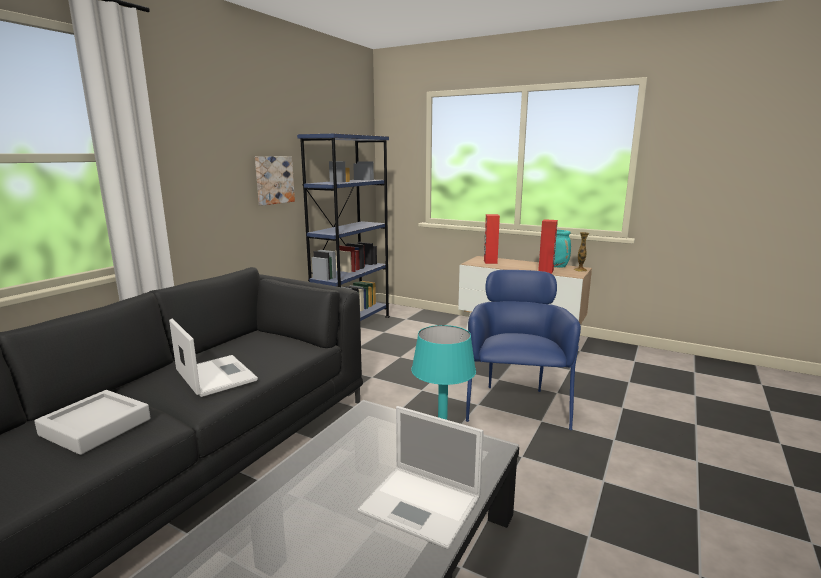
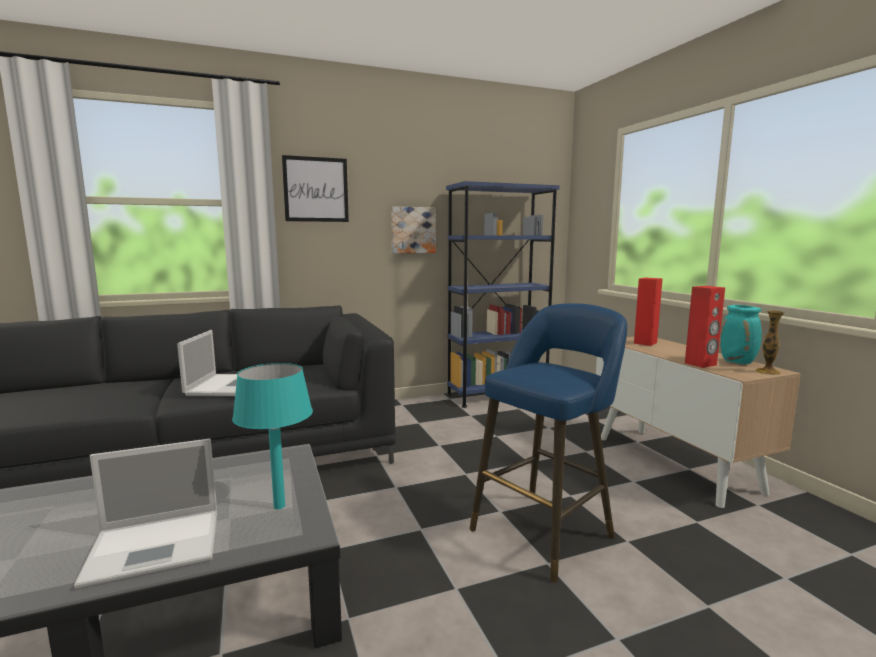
camera: 40 degrees right, 5 degrees down
(96, 427) = (109, 394): grey tray -> none
(186, 139) = (316, 189): none -> picture
(422, 505) = (158, 545): laptop -> laptop turned 90 degrees counterclockwise
(515, 404) = (546, 530): blue armchair -> blue stool

